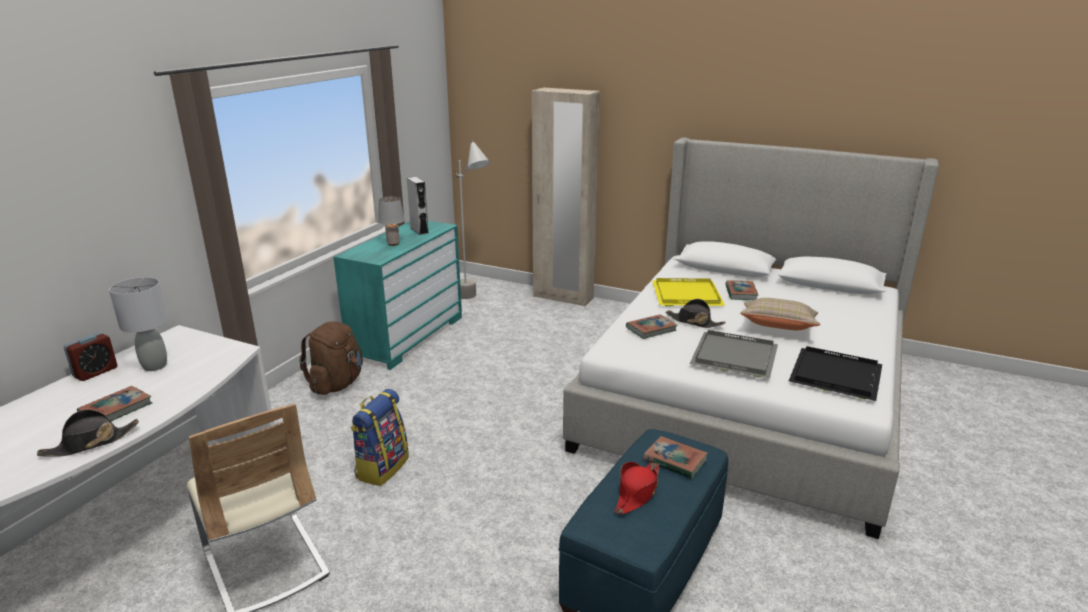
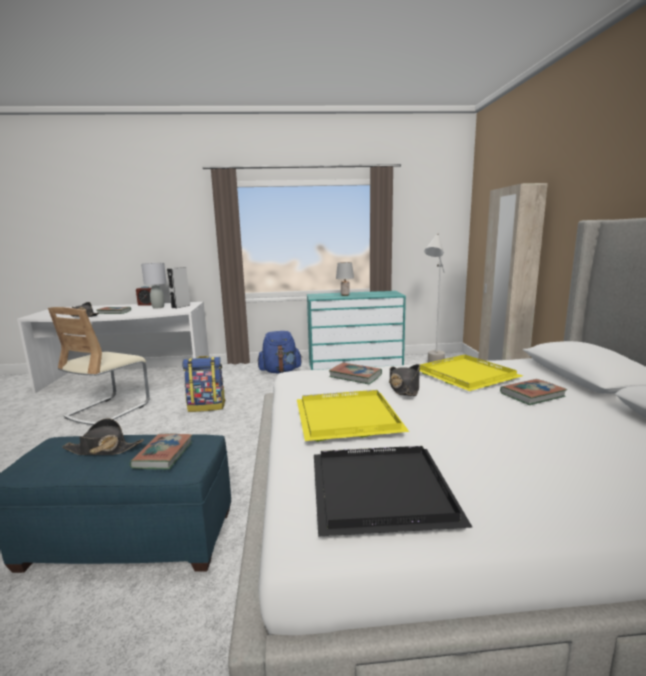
camera: 60 degrees right, 10 degrees down
(337, 384) = (280, 371): brown backpack -> blue backpack
(419, 230) = (377, 294): grey speaker -> grey speaker (181, 306)
(637, 493) = (103, 449): red hat -> black hat
(735, 357) = (346, 419): grey tray -> yellow tray
(778, 327) = (474, 429): beige pillow -> none

